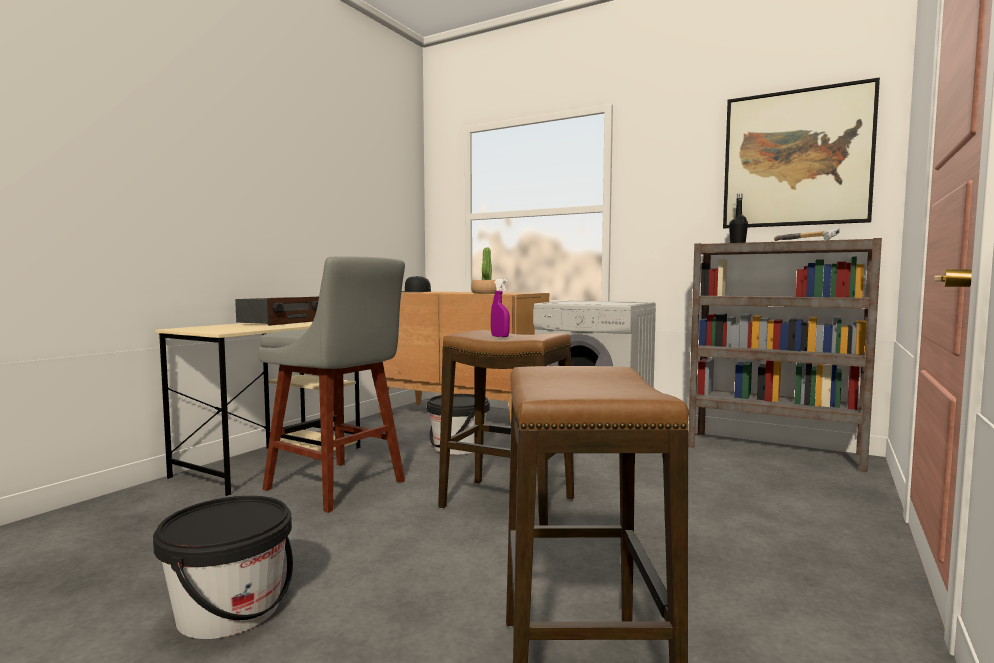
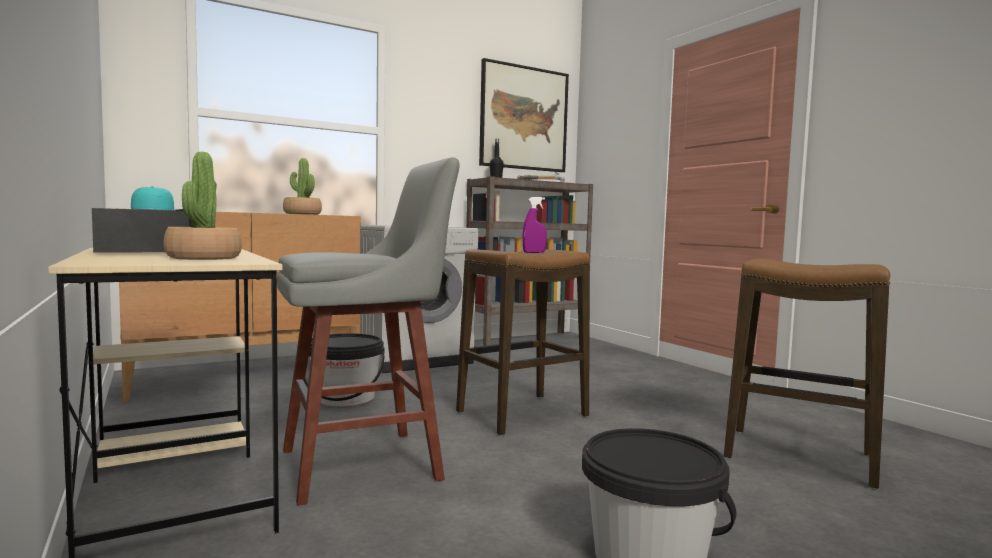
camera: 60 degrees left, 0 degrees up
(242, 328) = (203, 258): none -> potted plant
(416, 291) = (155, 209): black cap -> turquoise cap

